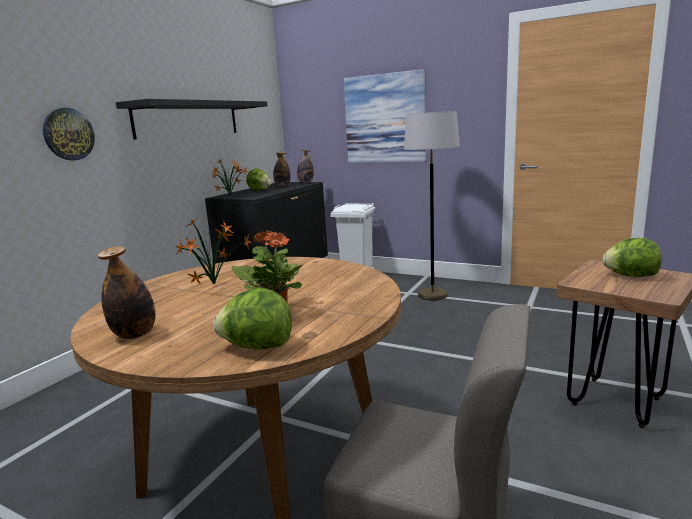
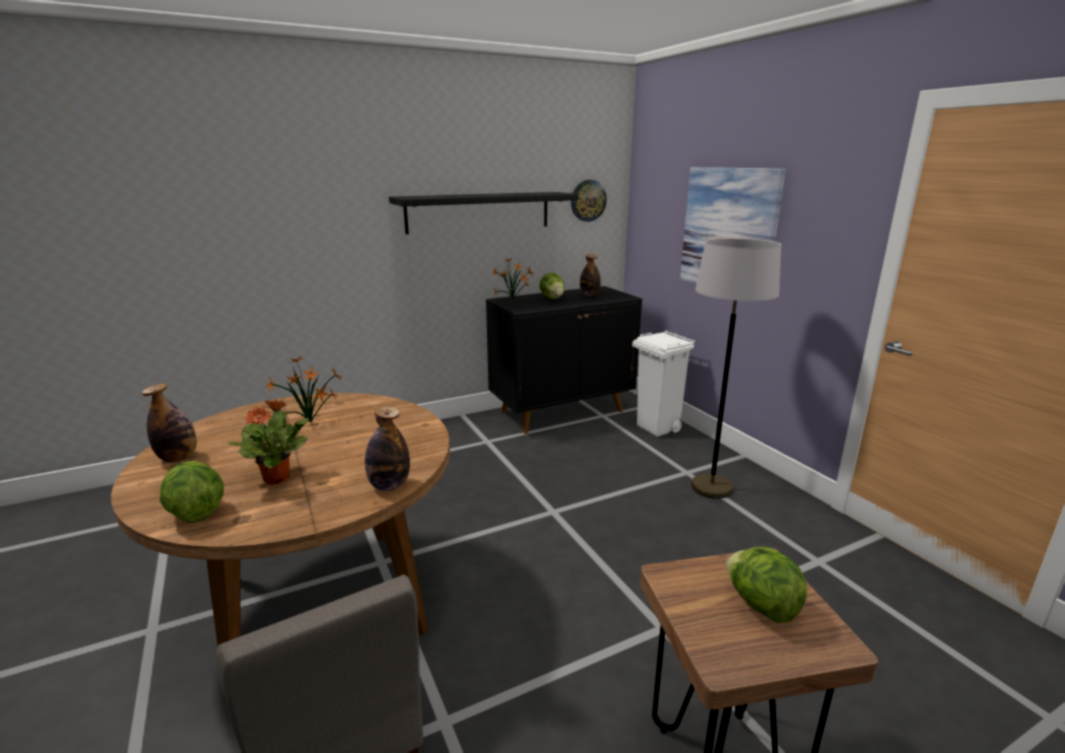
camera: 35 degrees right, 5 degrees up
(68, 134) = (333, 229): wall clock -> wall clock (588, 200)
(305, 182) = (623, 295): bottle -> bottle (389, 486)

